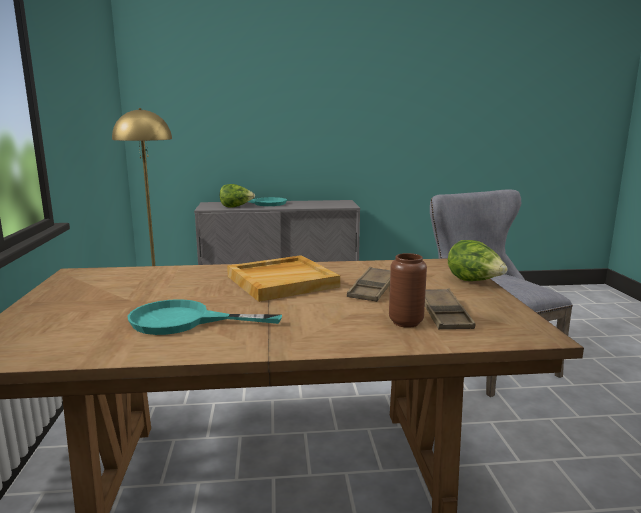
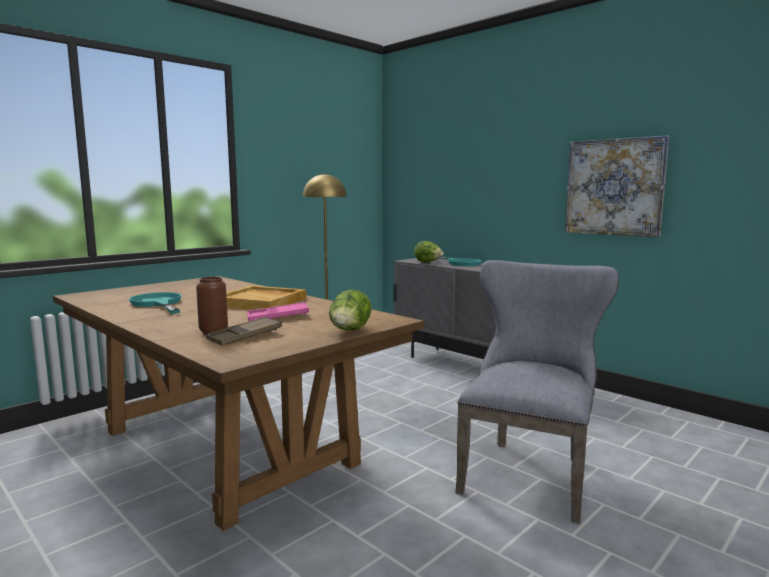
camera: 50 degrees right, 5 degrees down
(373, 289) = (278, 317): brown tray -> pink tray
(402, 124) = (614, 187): none -> picture

